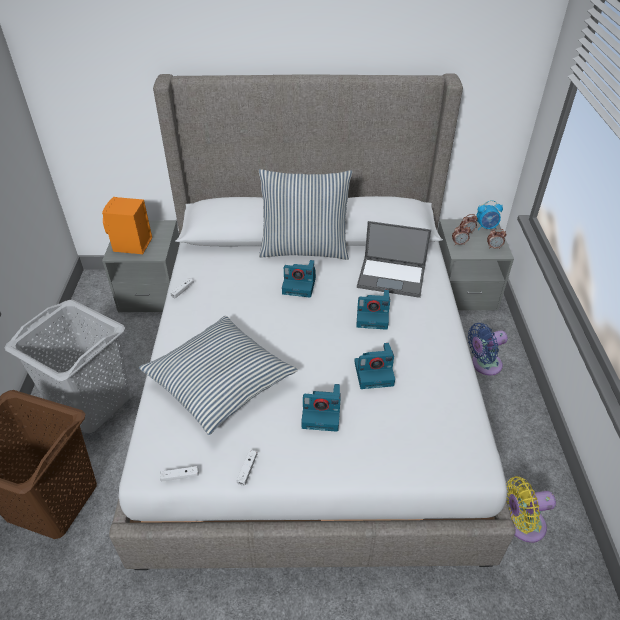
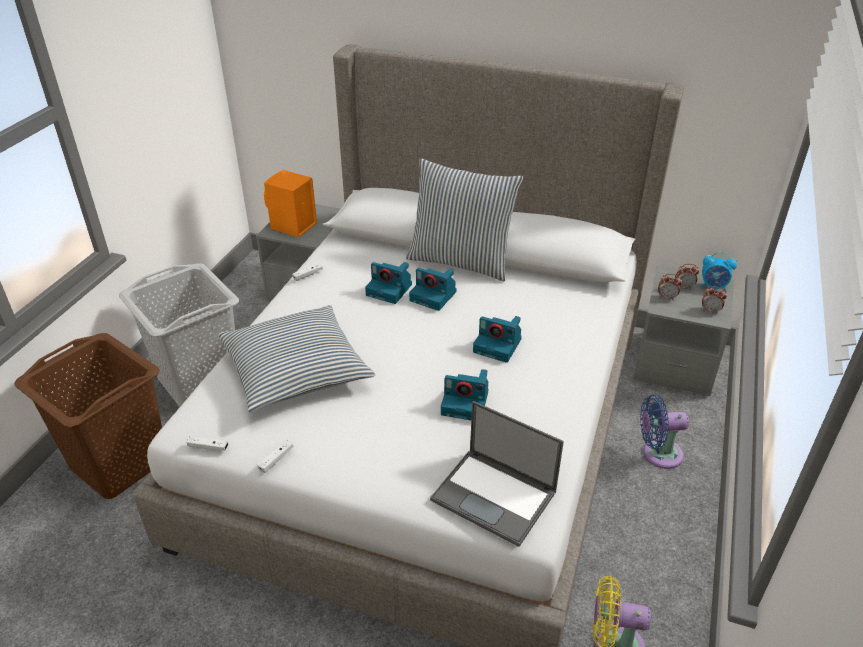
camera: 20 degrees right, 5 degrees down
(322, 413) = (384, 428): camera -> camera (390, 290)
(392, 277) = (546, 310): laptop -> laptop (495, 496)

